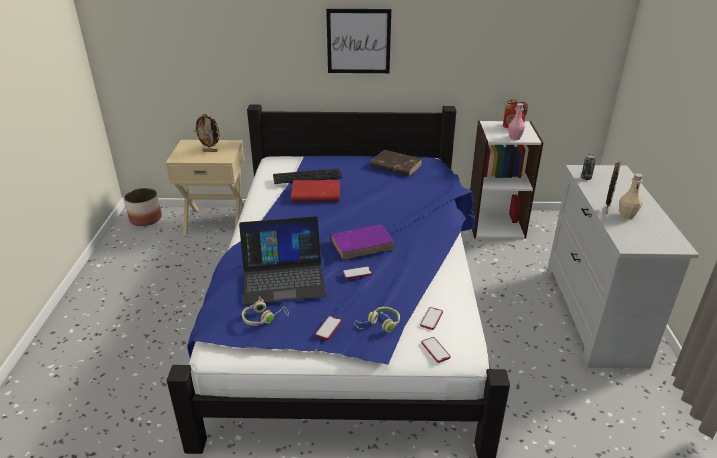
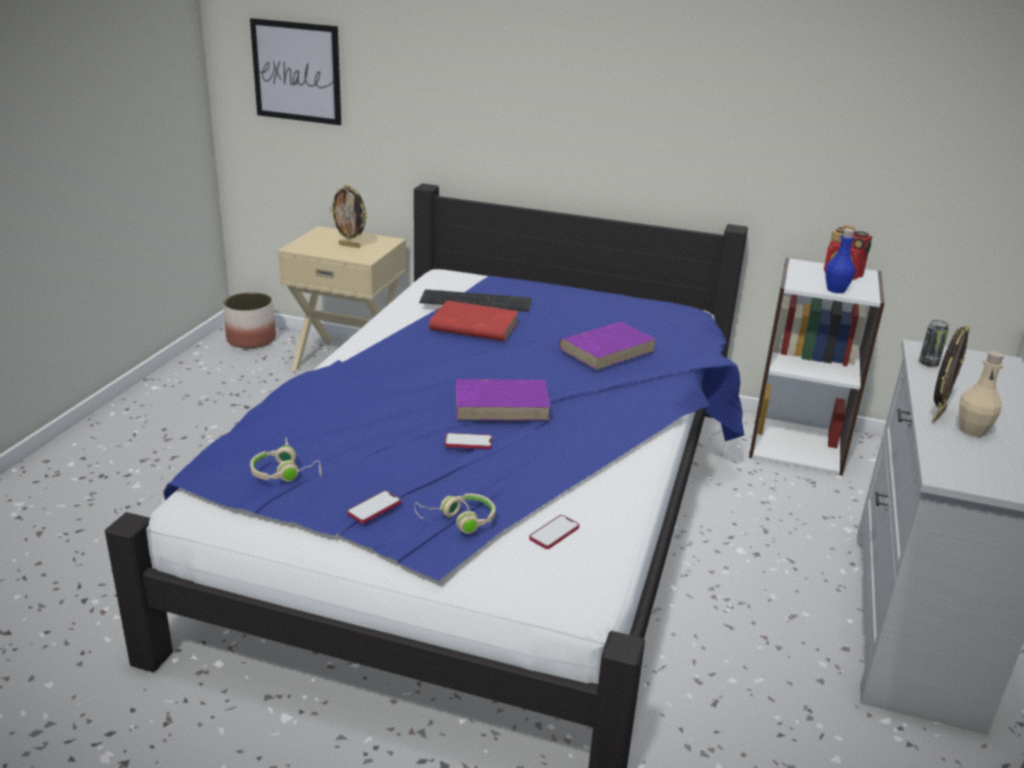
camera: 15 degrees right, 5 degrees down
(283, 277) = (350, 426): laptop -> none
(358, 41) = (599, 100): picture -> picture (296, 72)
(395, 165) = (625, 308): brown book -> none
(400, 195) = (607, 349): none -> purple book
(435, 350) = (533, 580): phone -> none
(515, 138) = (835, 290): pink bottle -> blue bottle

